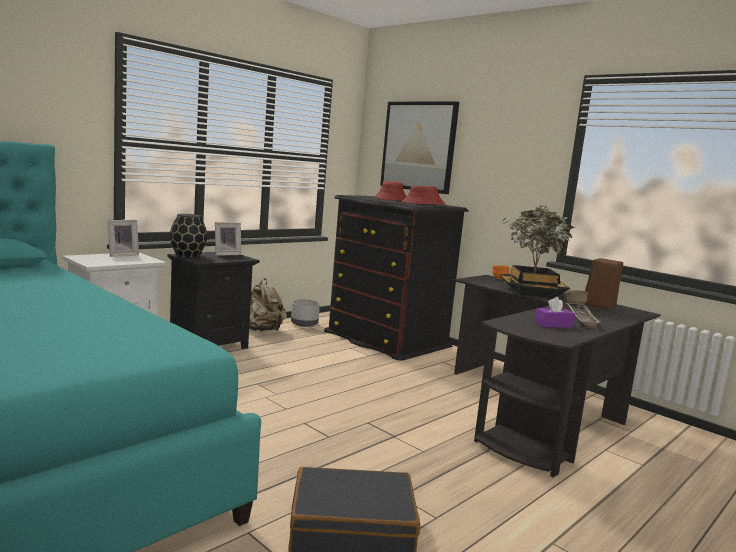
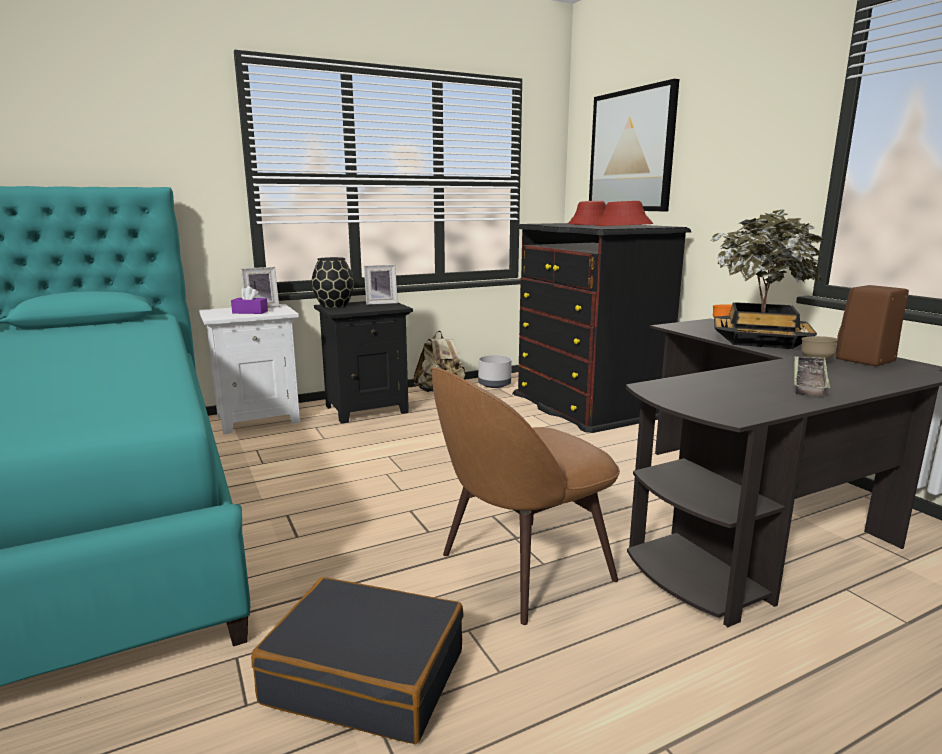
camera: 20 degrees right, 5 degrees up
(410, 456) = (520, 569): none -> brown chair
(553, 324) = (746, 390): purple tissue box -> purple tissue box (250, 312)

